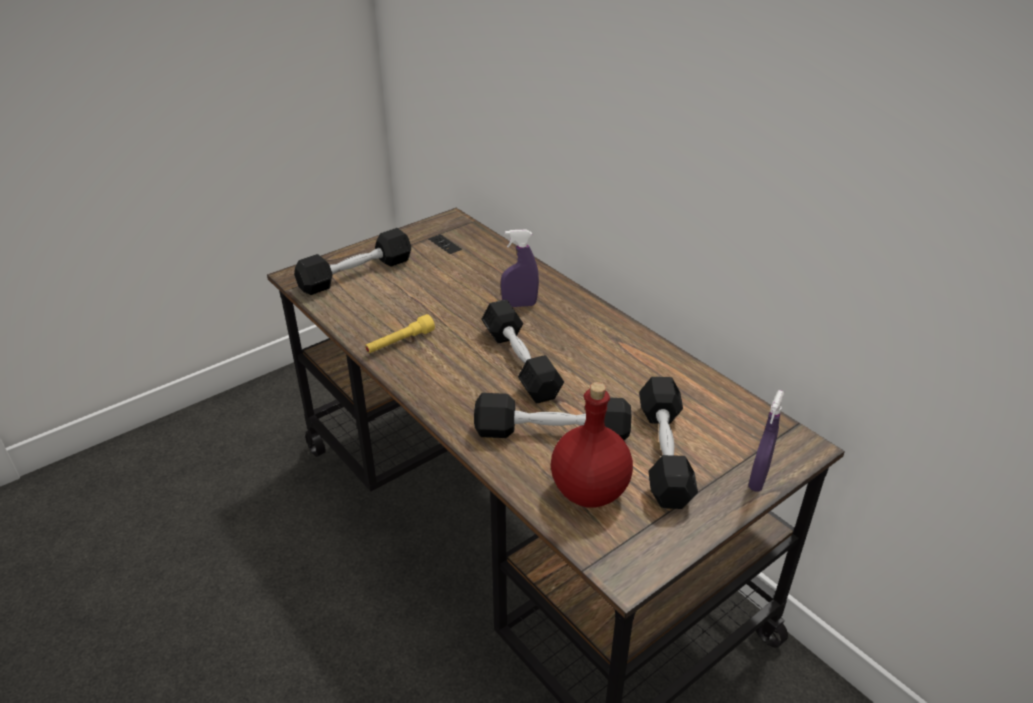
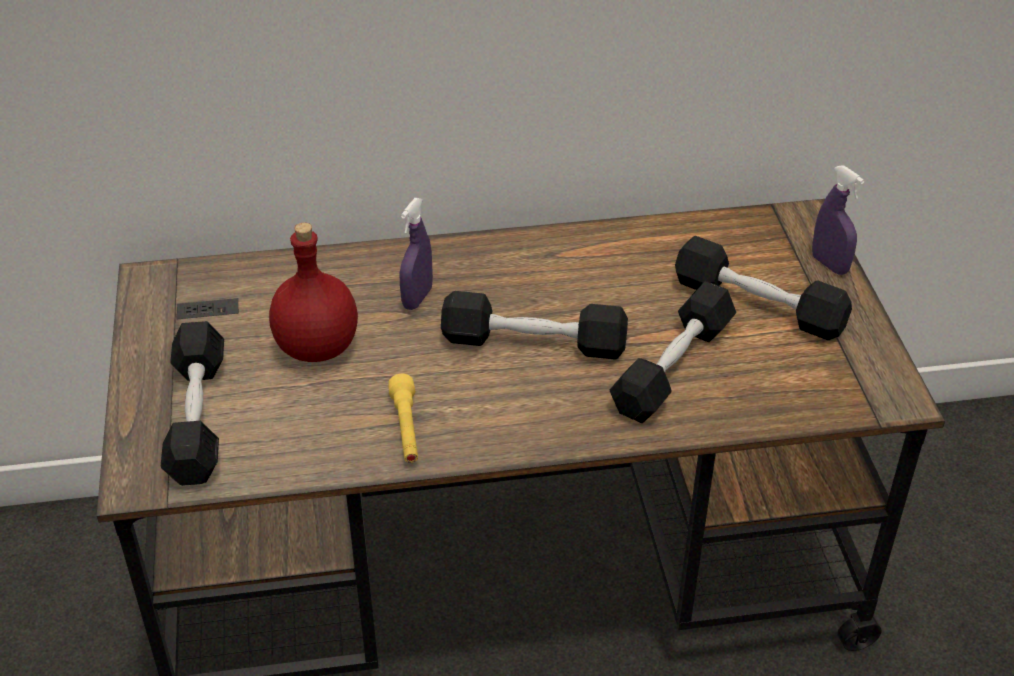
camera: 60 degrees left, 5 degrees up
(590, 492) = (781, 378): red bottle -> red bottle (319, 348)

